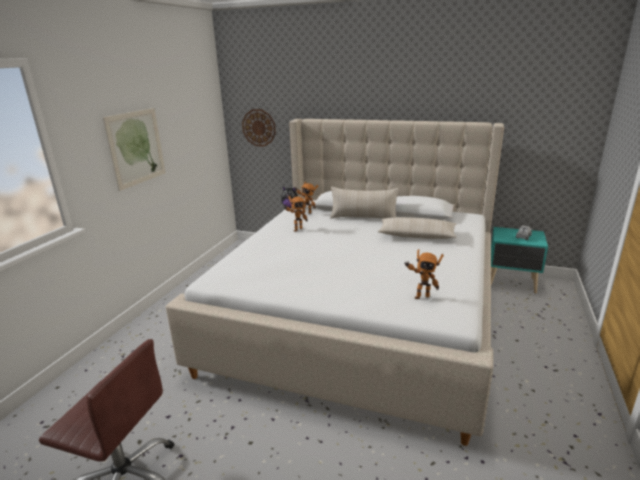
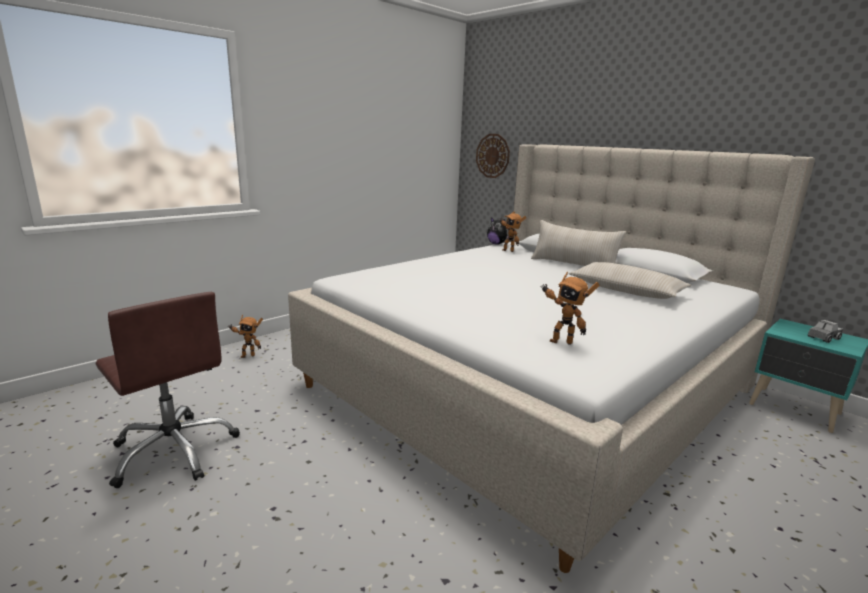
camera: 25 degrees right, 5 degrees down
(136, 147) = (339, 147): picture -> none
(297, 229) = (480, 260): toy robot -> toy robot (247, 355)

